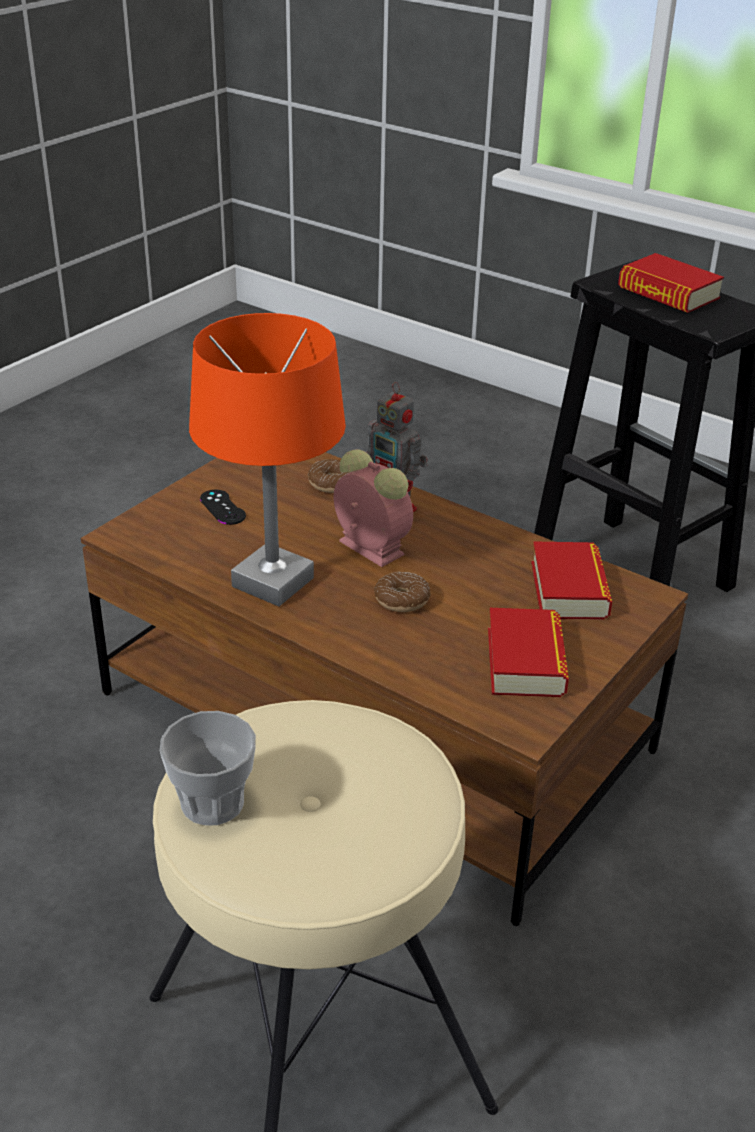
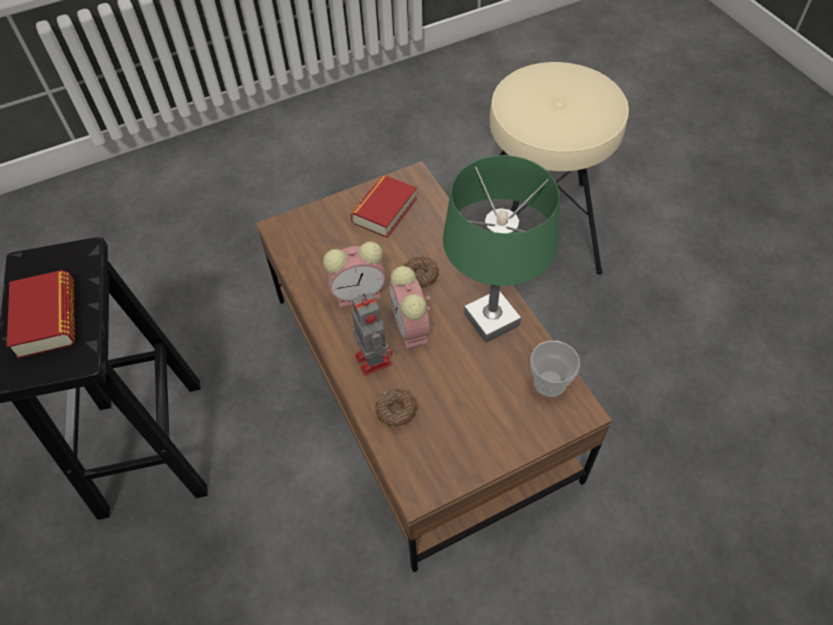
camera: 150 degrees left, 20 degrees up
(212, 802) = (602, 107): cup -> cup (549, 383)
(222, 507) = (493, 414): black game controller -> none
(272, 583) = (492, 319): orange table lamp -> green table lamp
(465, 561) = (360, 293): none -> alarm clock
(569, 590) = (319, 248): book -> none

